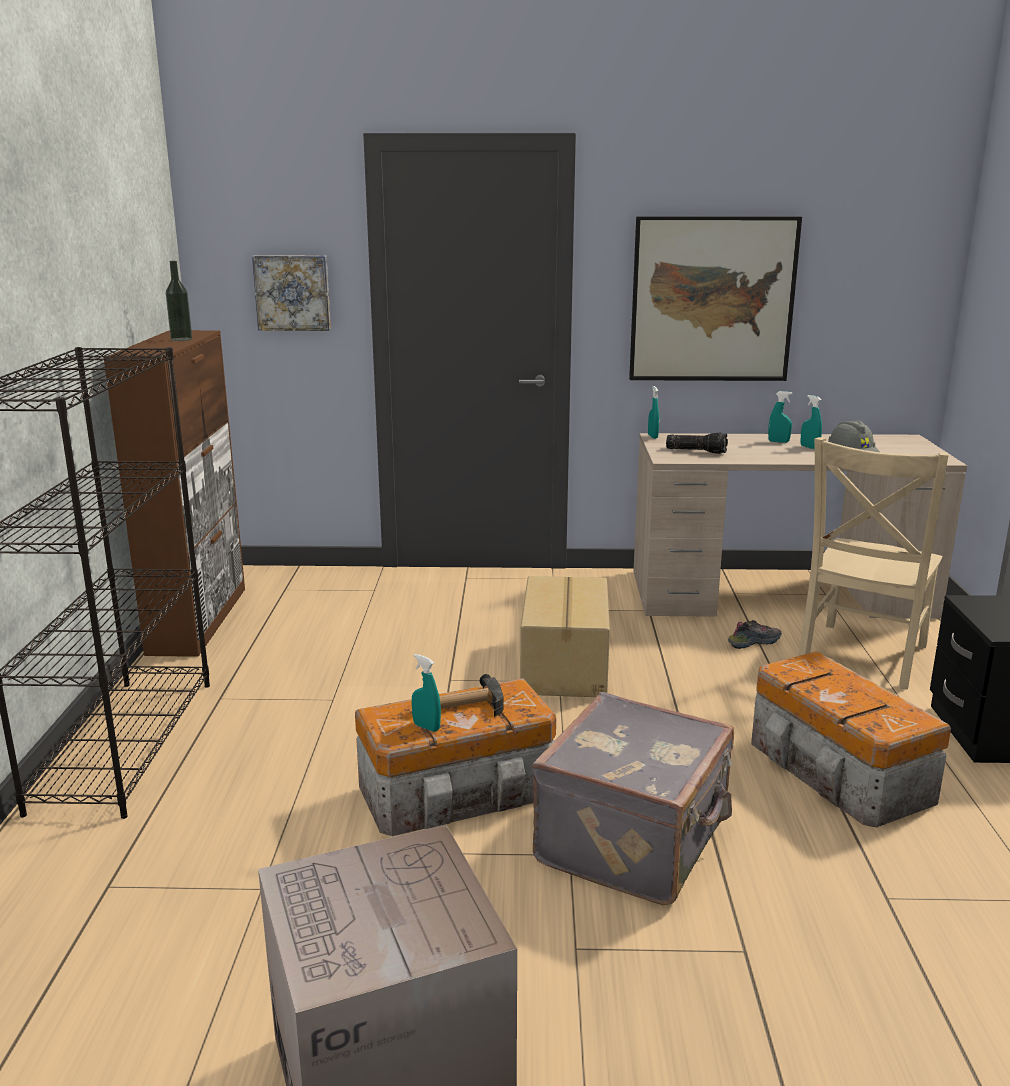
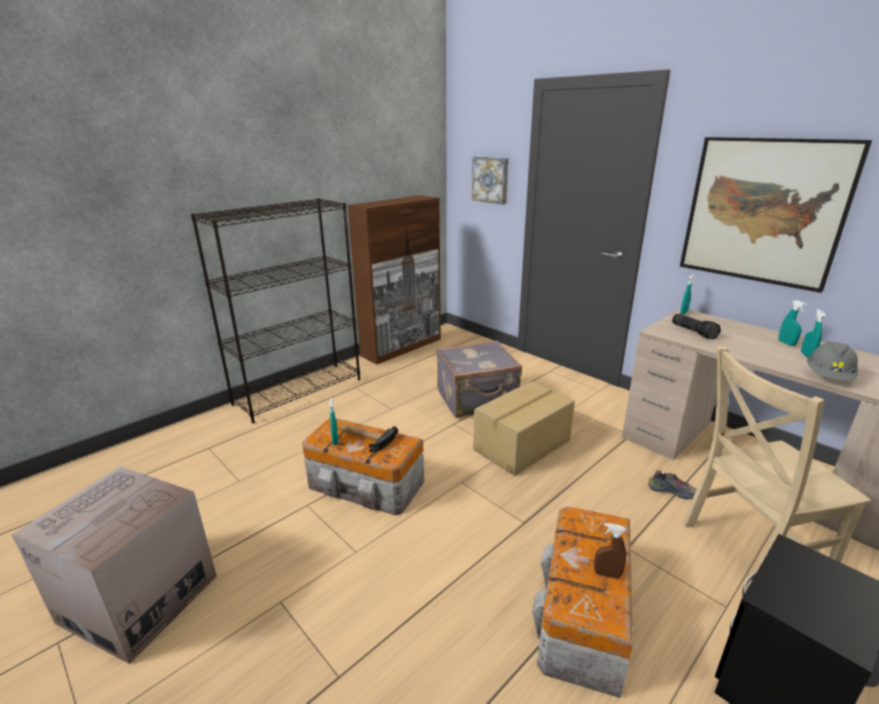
camera: 45 degrees right, 5 degrees up
(181, 339) = (405, 200): bottle -> none
(635, 842) = (393, 568): grey suitcase -> grey suitcase (477, 400)
(871, 694) = (607, 574): none -> brown spray bottle

